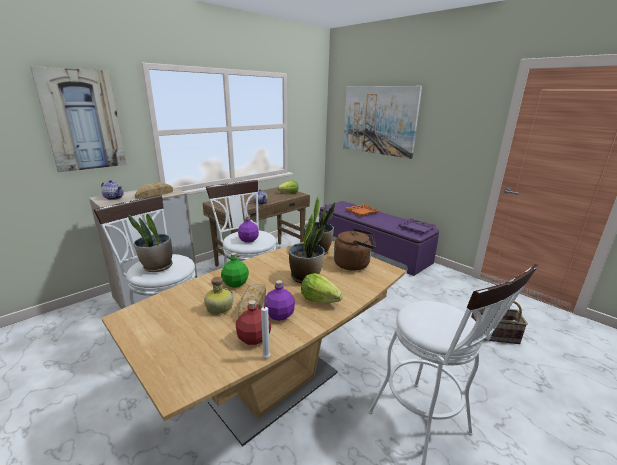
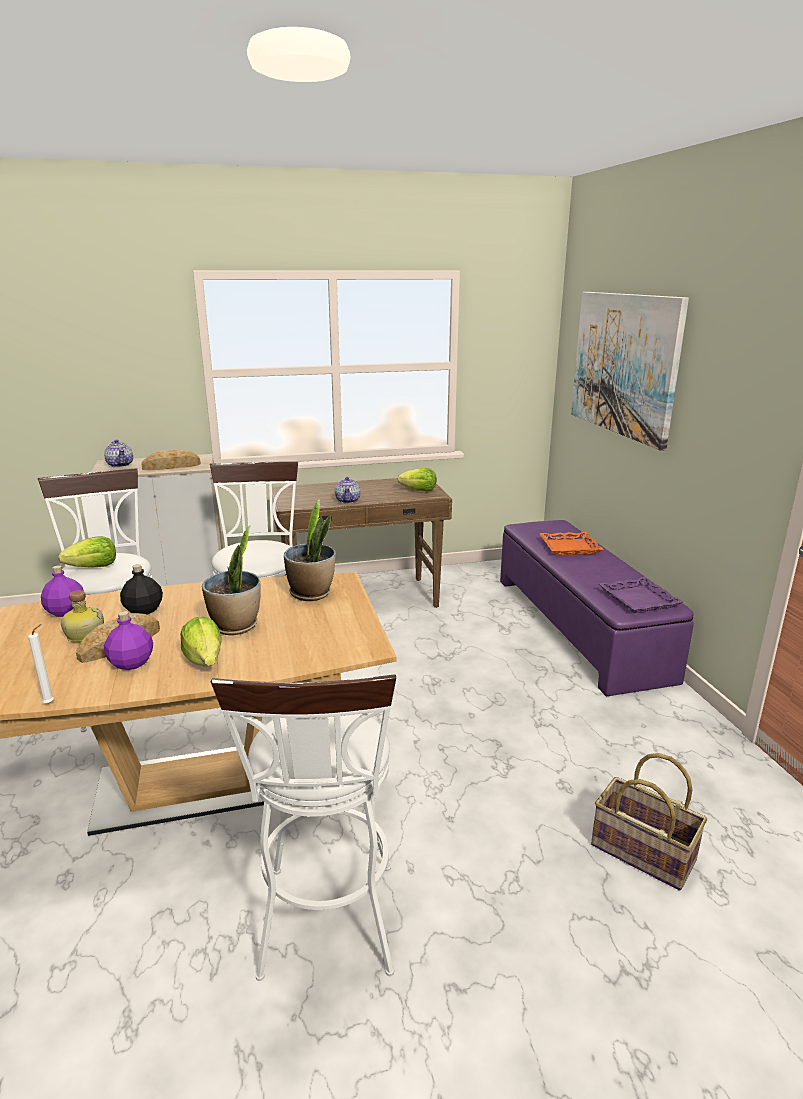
camera: 30 degrees right, 0 degrees up
(82, 120) = (108, 355): picture -> none
(157, 267) = (94, 567): potted plant -> lettuce
(235, 283) = (143, 610): green bottle -> black bottle
(249, 240) = (245, 555): purple bottle -> purple bottle (66, 611)
(254, 338) = (68, 680): red bottle -> none
(354, 264) = (332, 625): brown kettle -> none

